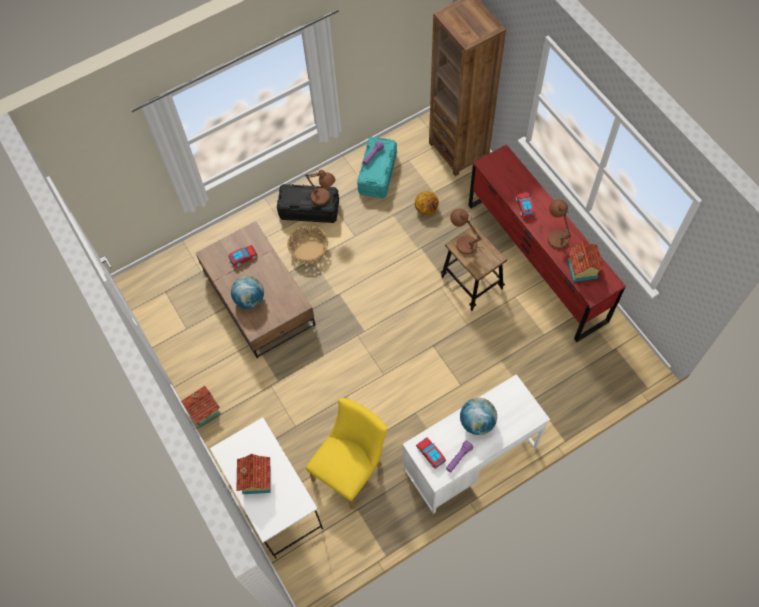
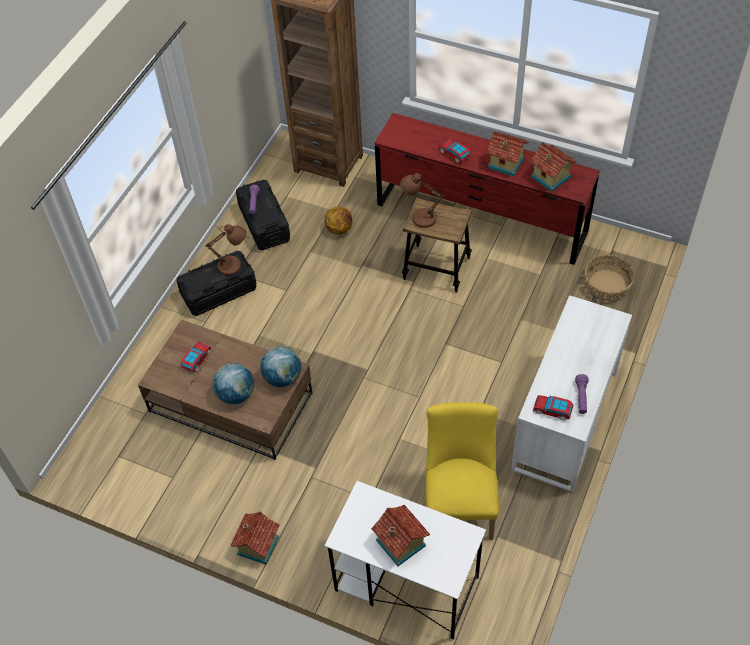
camera: 35 degrees left, 10 degrees down
(308, 249) = (248, 328): basket -> basket (606, 284)
(377, 174) = (264, 223): turquoise storage box -> black storage box
(477, 422) = (570, 356): globe -> globe (283, 377)
(557, 237) = (506, 163): brown table lamp -> toy house

